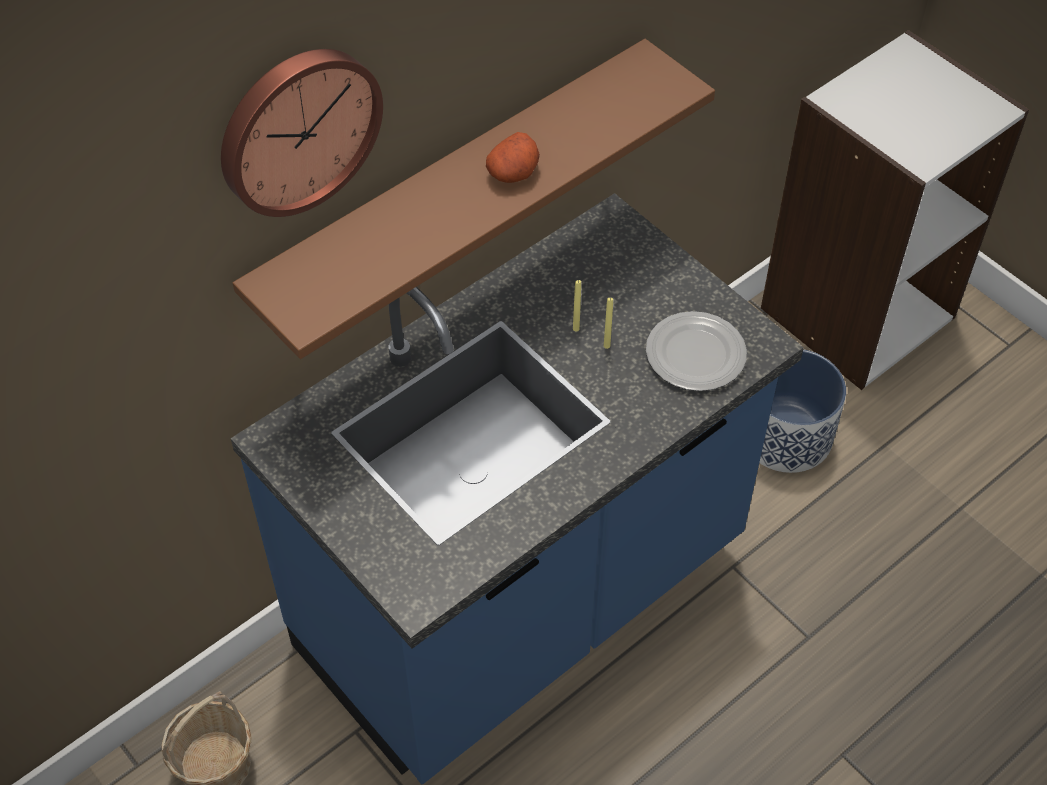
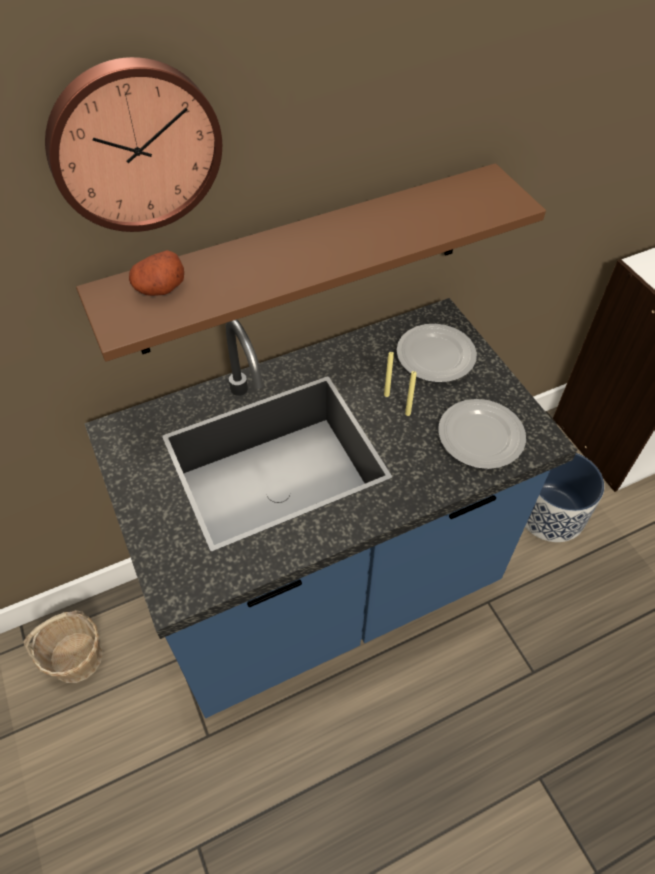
camera: 15 degrees right, 0 degrees up
(513, 173) = (347, 243): potato -> potato (160, 288)
(619, 271) = (435, 356): none -> plate

